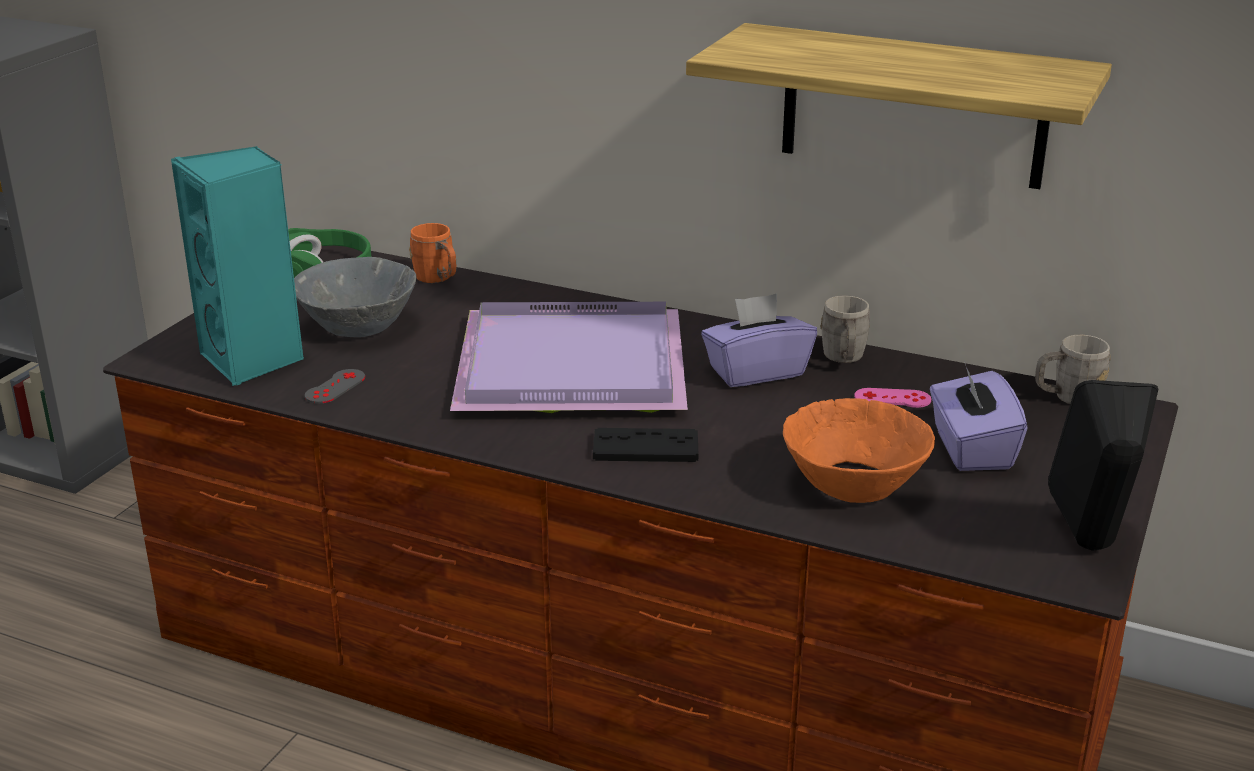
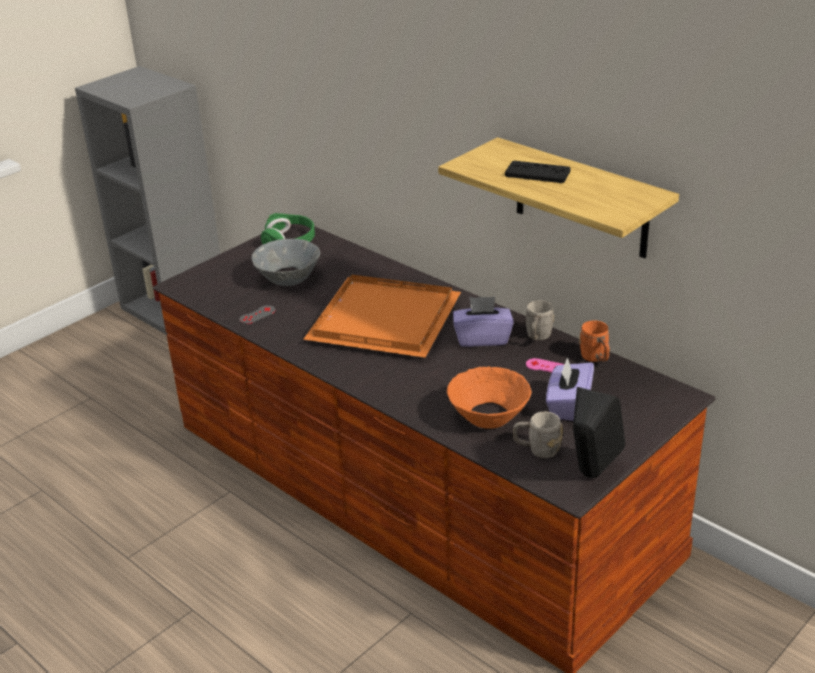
camera: 20 degrees right, 5 degrees up
(254, 360) = (226, 292): turquoise speaker -> none
(438, 279) = (345, 253): orange mug -> orange mug (596, 359)
(567, 364) = (383, 318): purple tray -> orange tray
(645, 447) = (393, 376): black game controller -> black game controller (537, 173)
(1067, 398) = (650, 382): grey mug -> grey mug (537, 450)

